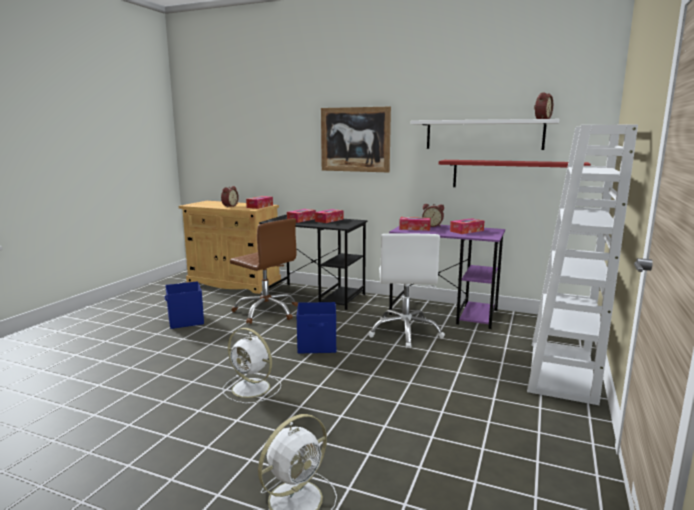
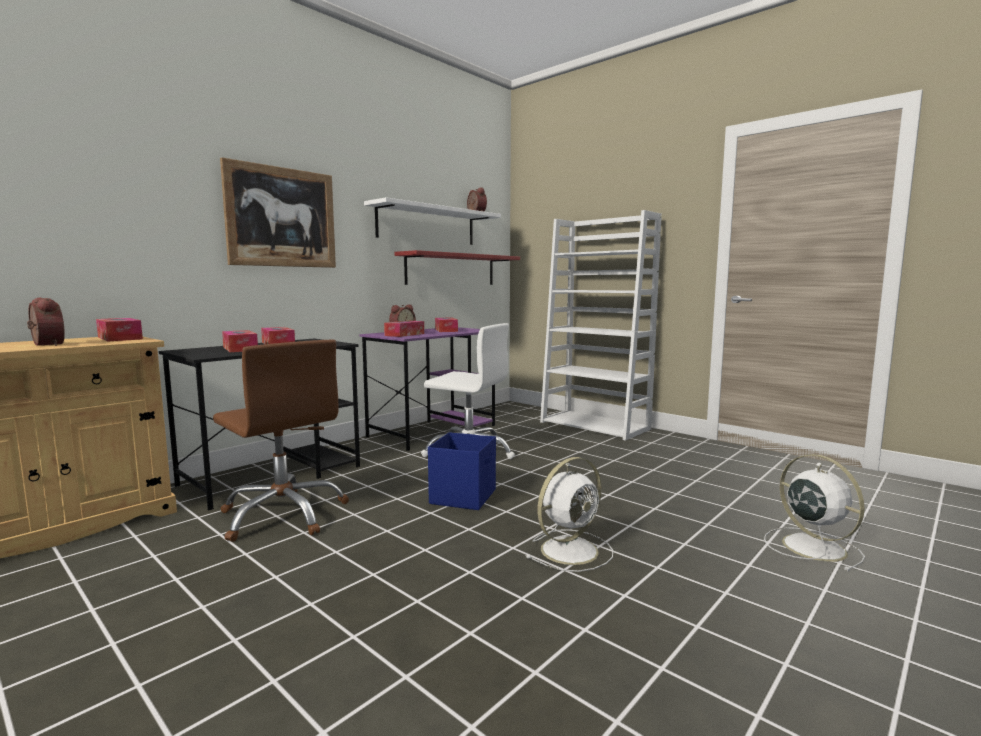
camera: 70 degrees left, 5 degrees down
(185, 321) = (207, 597): blue storage box -> none
(266, 311) = (284, 514): brown office chair -> brown office chair turned 75 degrees clockwise

